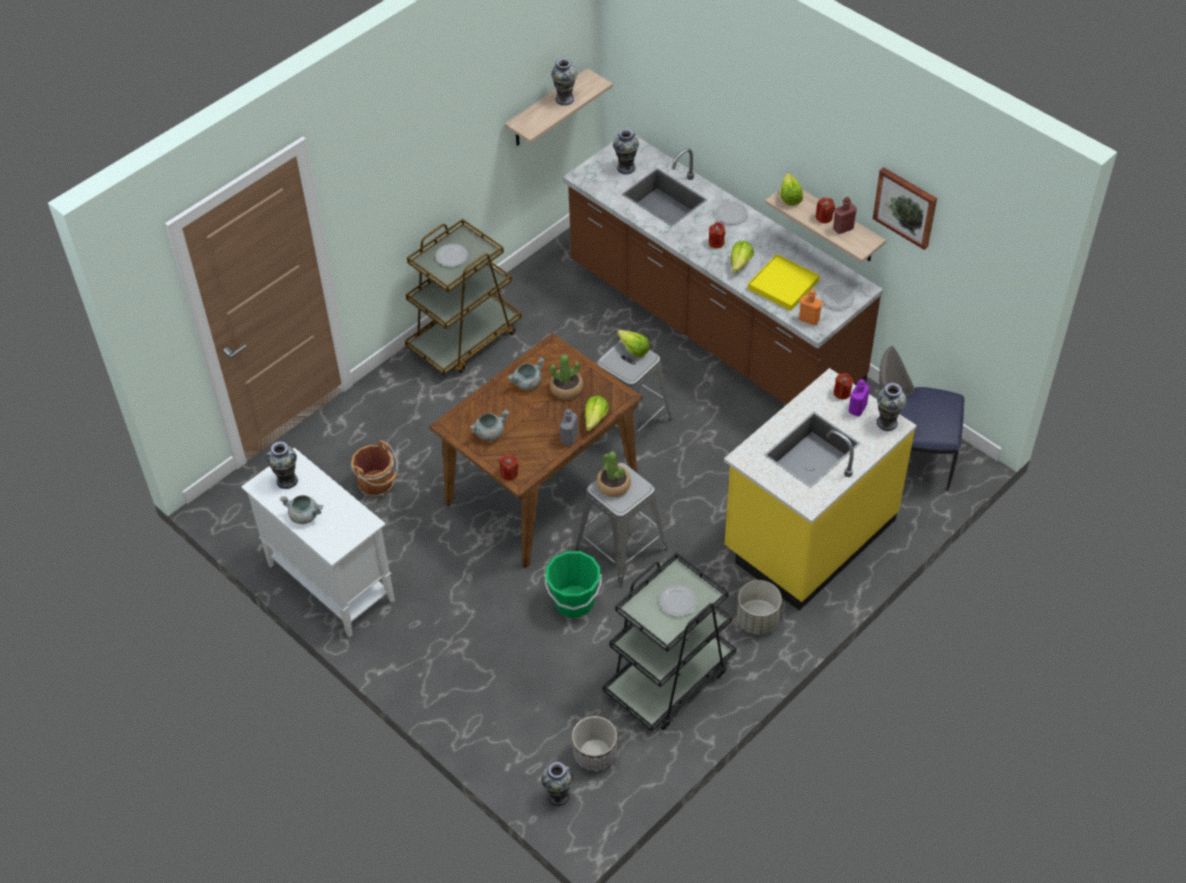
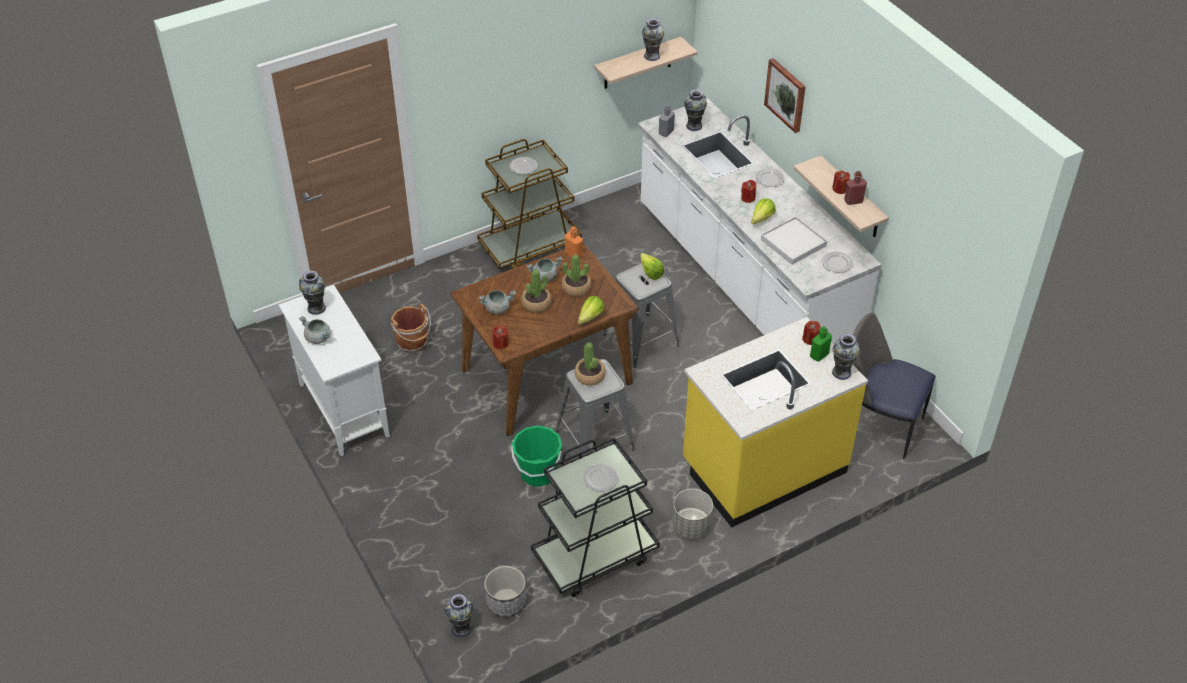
camera: 15 degrees right, 5 degrees down
(530, 417) = (536, 304): none -> potted plant
(569, 438) = (562, 327): grey bottle -> grey bottle (666, 132)
(712, 326) = (743, 279): brown counter -> white counter
(783, 285) = (793, 243): yellow tray -> white tray
(790, 195) = (817, 166): lettuce -> none
(809, 319) = (805, 275): orange bottle -> orange bottle (573, 254)
(857, 409) = (819, 355): purple bottle -> green bottle
(906, 207) = (906, 187): picture -> picture (786, 94)

